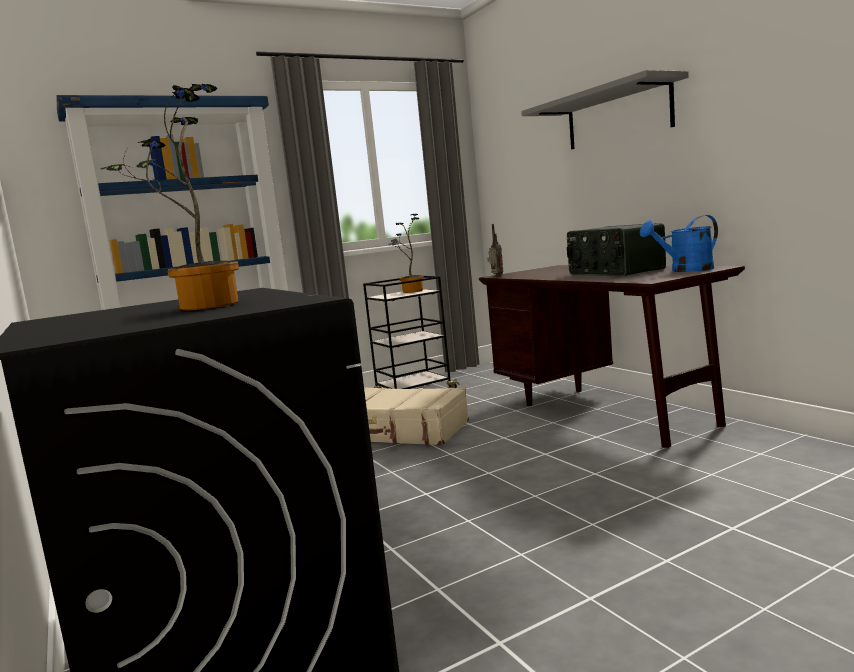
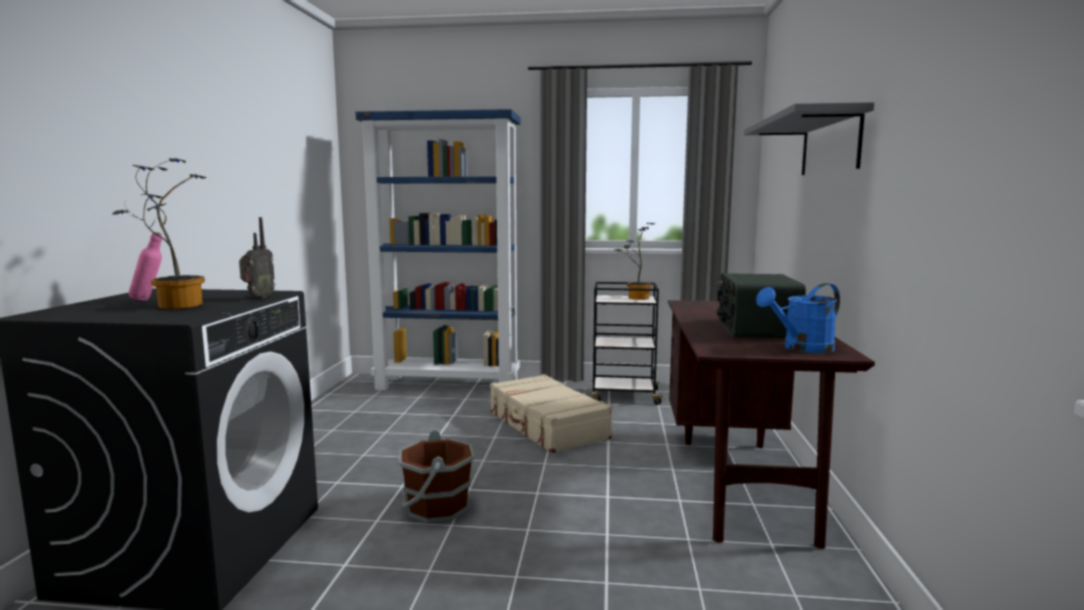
camera: 35 degrees right, 0 degrees up
(119, 315) = (149, 300): none -> pink bottle
(427, 516) = (436, 508): none -> brown bucket
(496, 276) = (678, 303): radio -> radio (258, 298)
(685, 270) = (802, 348): blue watering can -> blue watering can turned 45 degrees counterclockwise

